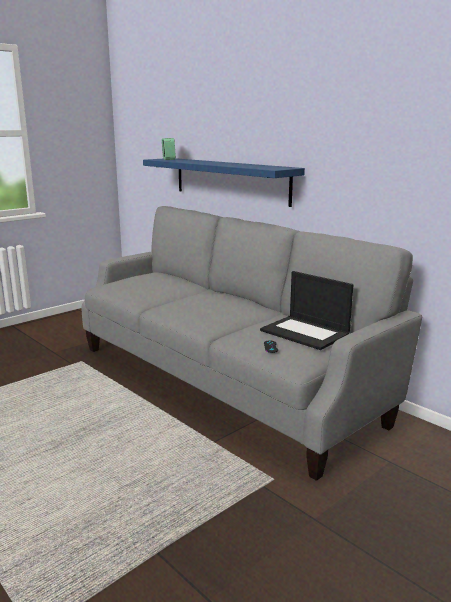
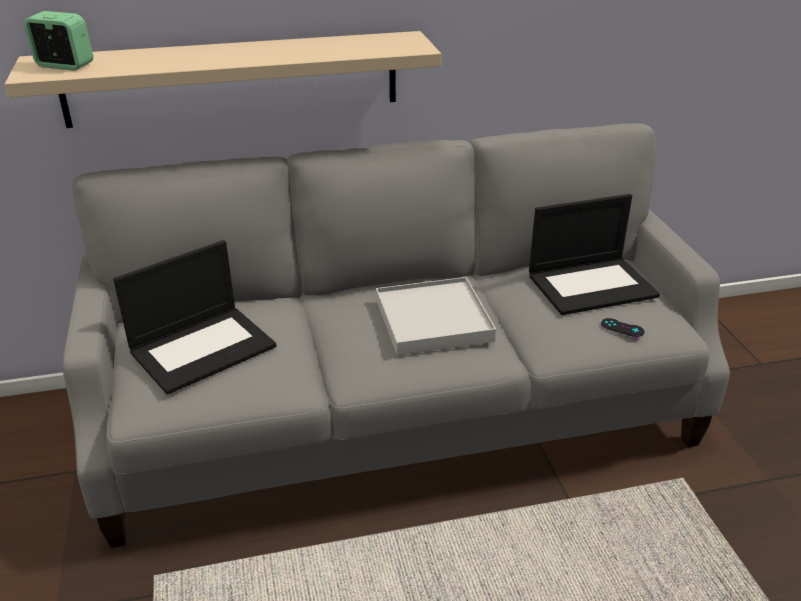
camera: 60 degrees left, 15 degrees up
(143, 281) = (203, 348): none -> laptop
(216, 308) = (433, 320): none -> white tray
(230, 180) = (233, 79): blue shelf -> beige shelf

